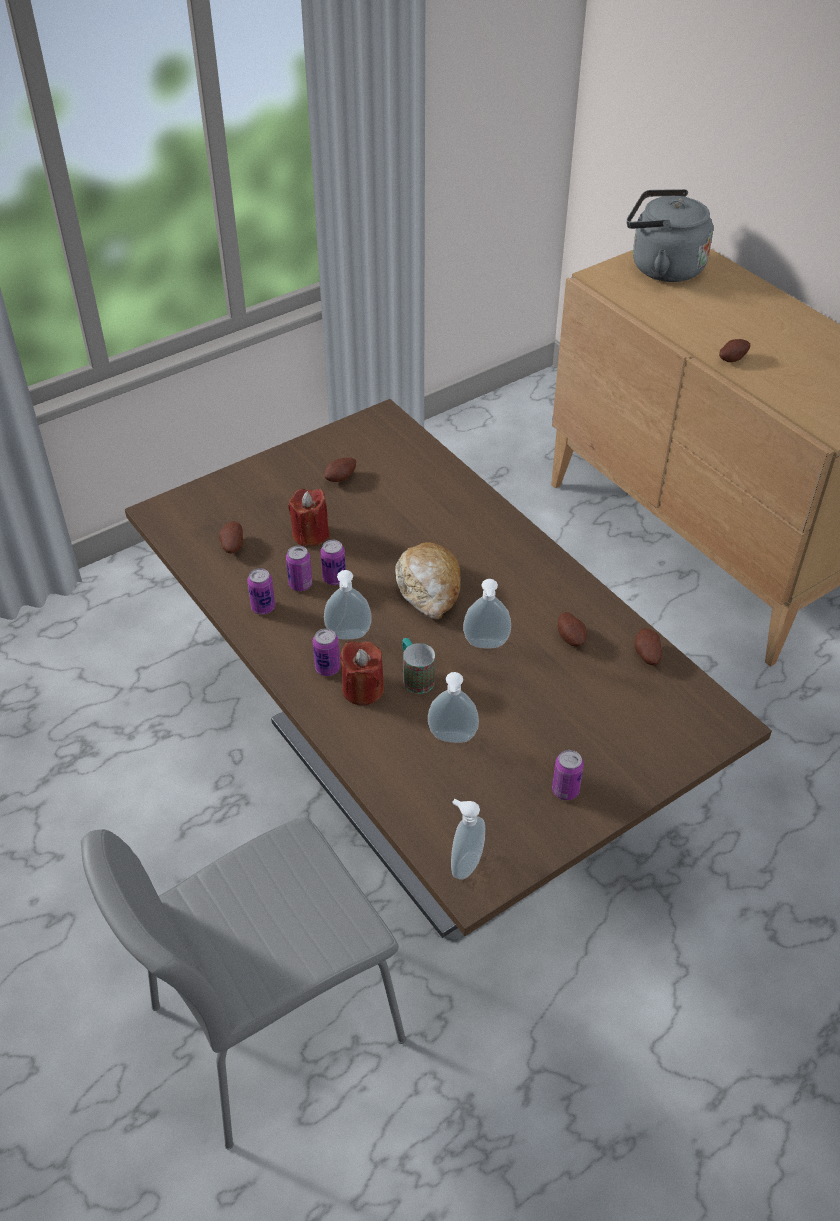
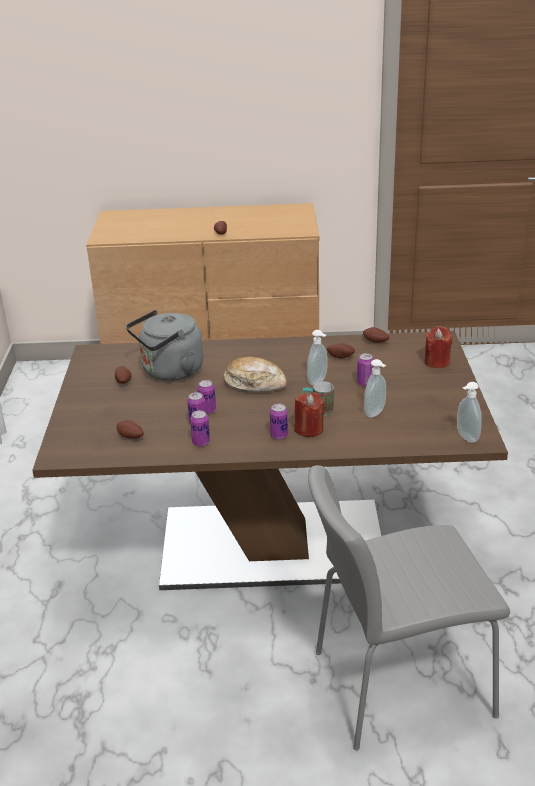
camera: 55 degrees left, 15 degrees down
(268, 1029) = (396, 685): grey chair -> grey chair turned 75 degrees clockwise
(310, 534) = (158, 407): red candle -> red candle (437, 362)
(348, 636) = (261, 421): soap dispenser -> none
(565, 790) = (442, 393): can -> can (365, 383)
(661, 268) = (122, 224): grey kettle -> grey kettle (169, 372)

